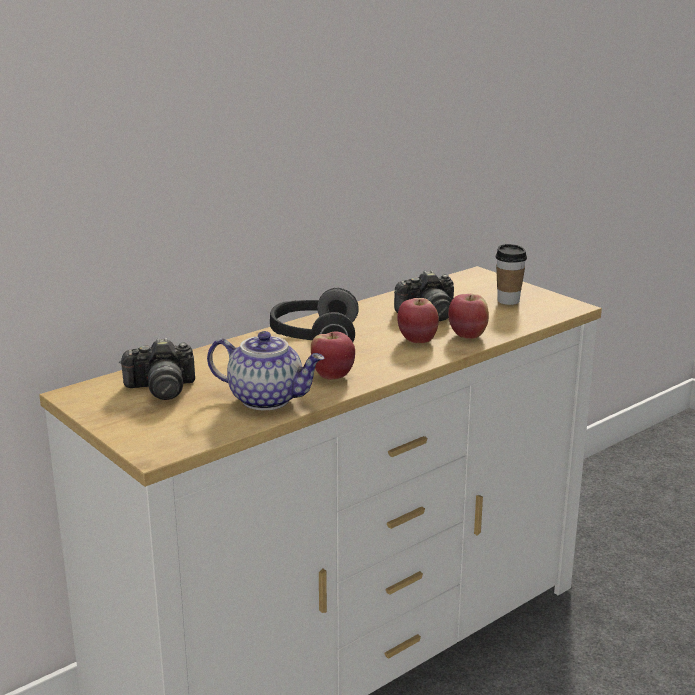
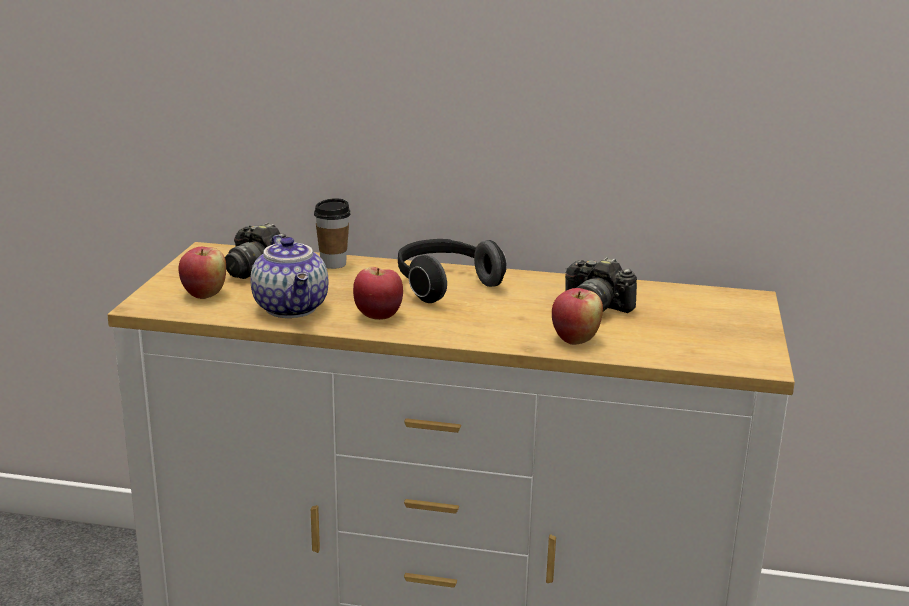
camera: 50 degrees right, 0 degrees up
(417, 340) = (520, 323): apple -> apple (204, 294)
(508, 301) = (706, 331): cup -> cup (333, 264)

